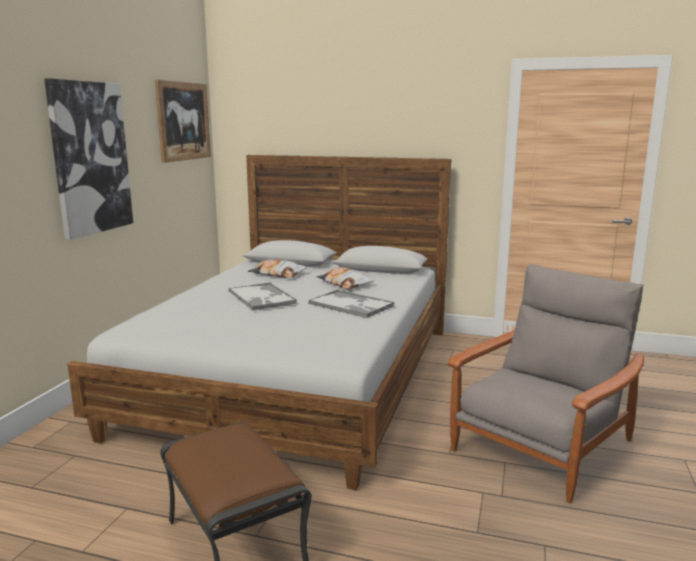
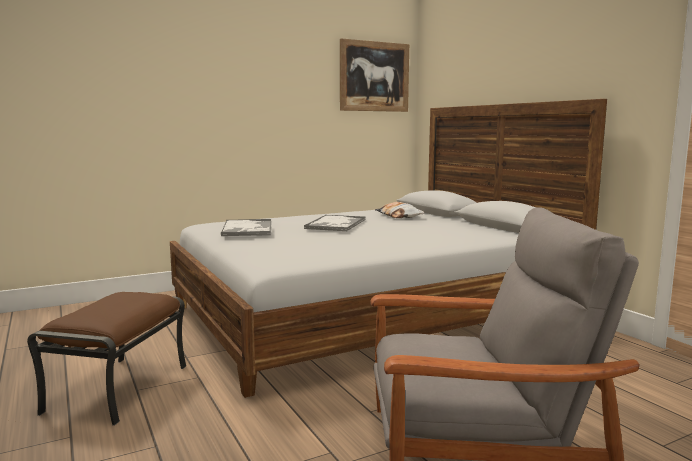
camera: 45 degrees right, 5 degrees down
(90, 158) = (255, 98): picture -> none
(345, 283) = (433, 229): pillow -> none
(352, 305) = (388, 240): tray -> tray (247, 229)

